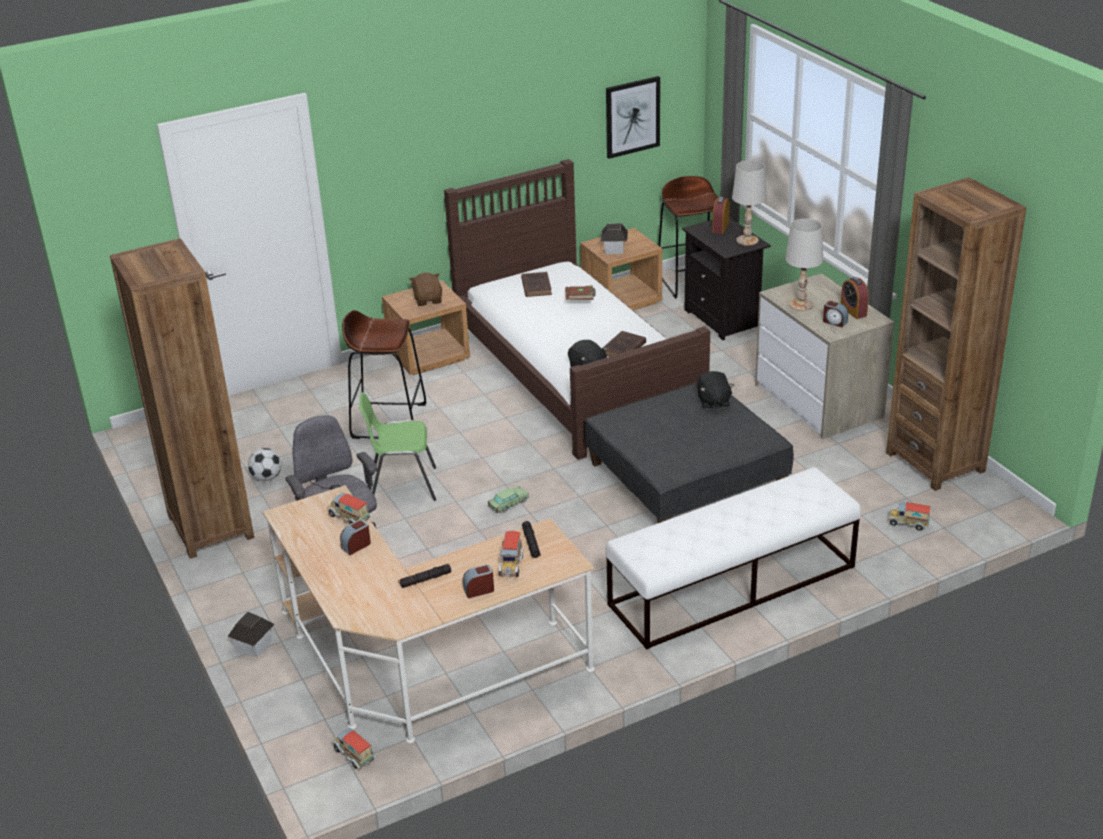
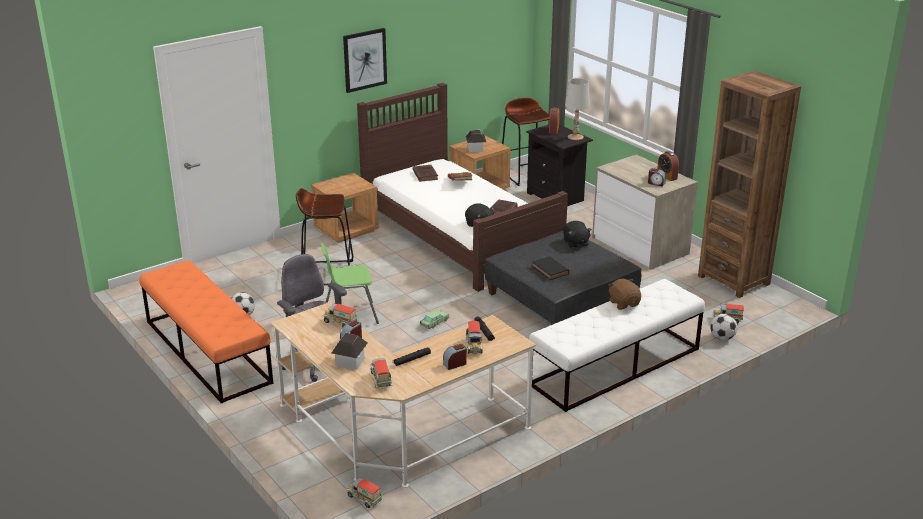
camera: 10 degrees left, 5 degrees down
(210, 527) = (207, 351): brown bookcase -> orange bench
(253, 645) = (263, 429): toy house -> toy house (350, 362)
(377, 608) = (381, 380): none -> toy truck
(428, 300) = (347, 185): brown plush toy -> brown plush toy (624, 303)
(632, 117) = (485, 53): picture -> picture (364, 60)
(667, 443) = (550, 270): none -> black book
(801, 305) = (629, 174): white table lamp -> none
(892, 552) = (722, 338): none -> football

